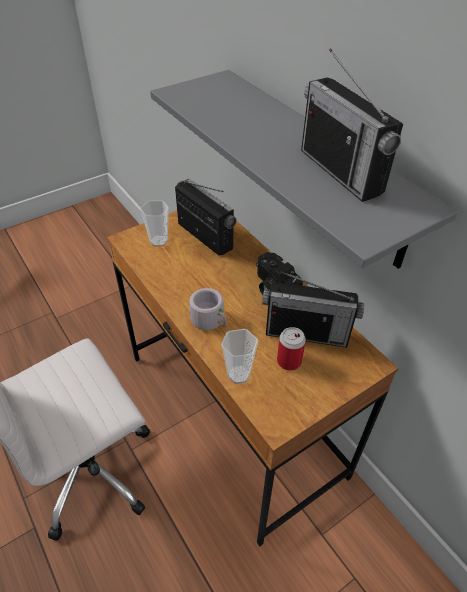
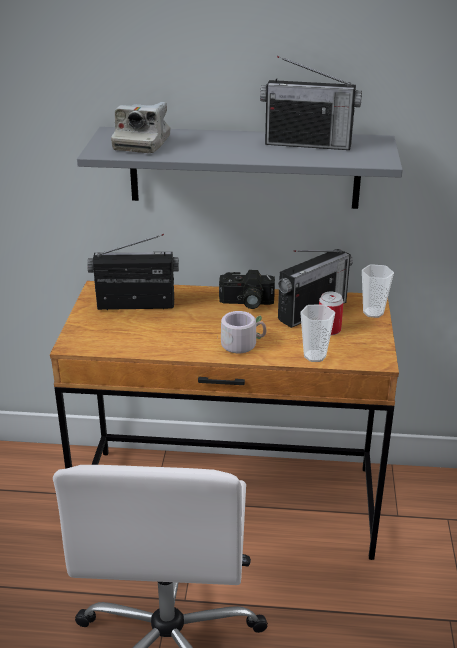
camera: 50 degrees left, 15 degrees down
(158, 241) = (104, 329): cup -> cup (373, 312)
(216, 99) = (142, 143): none -> camera

